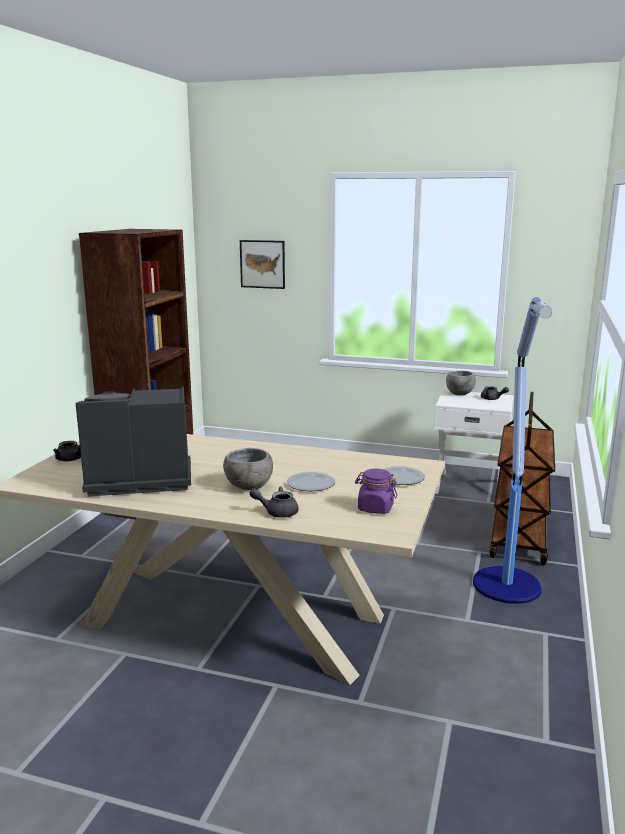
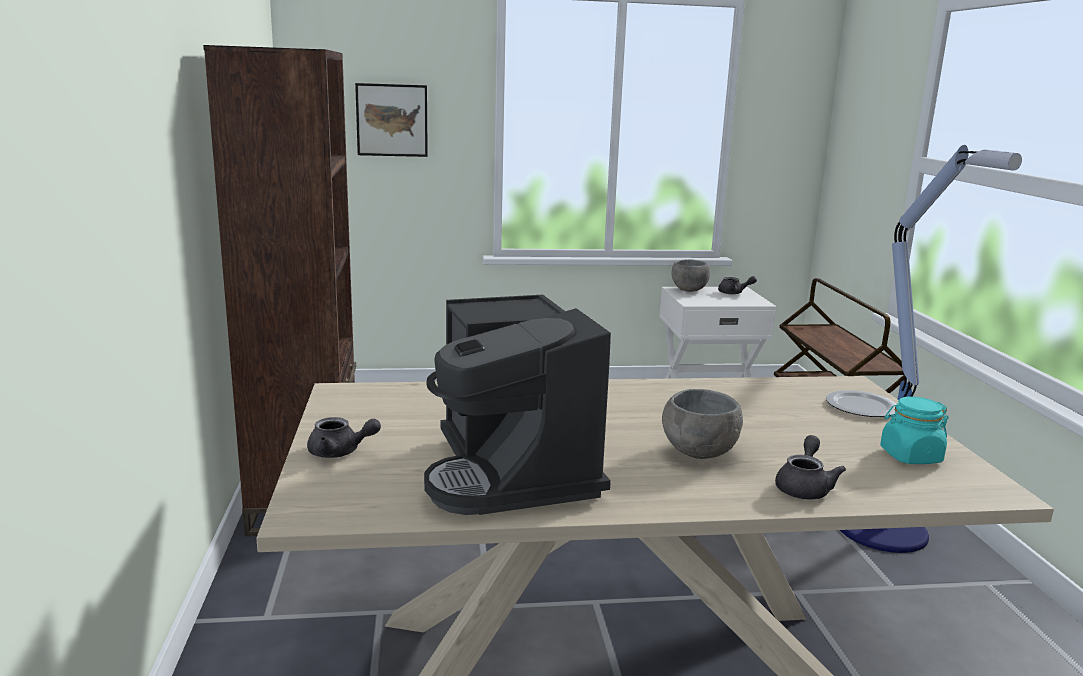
camera: 25 degrees left, 0 degrees up
(136, 480) = (512, 472): coffee machine -> coffee machine turned 75 degrees counterclockwise
(277, 512) = (804, 487): grey teapot -> grey teapot turned 135 degrees clockwise
(311, 484) = (773, 434): plate -> none
(375, 508) = (910, 456): purple jar -> turquoise jar

